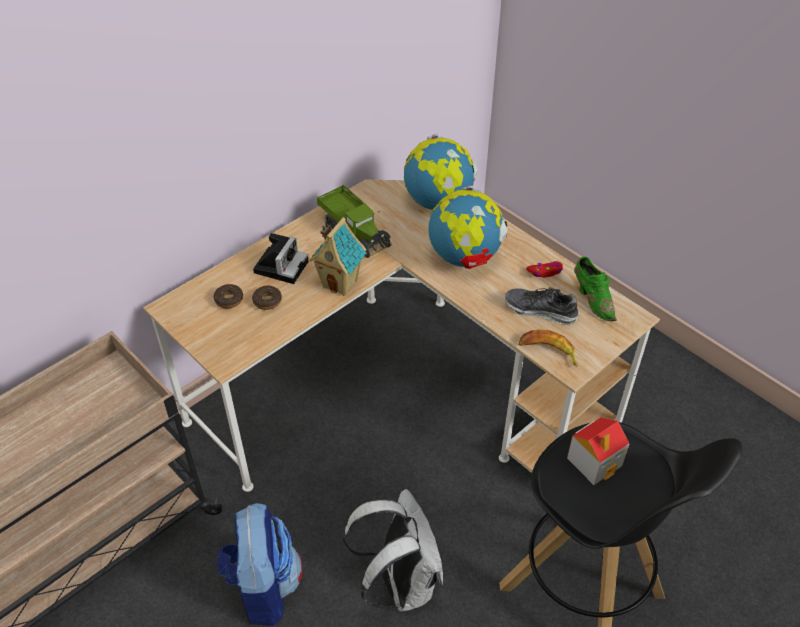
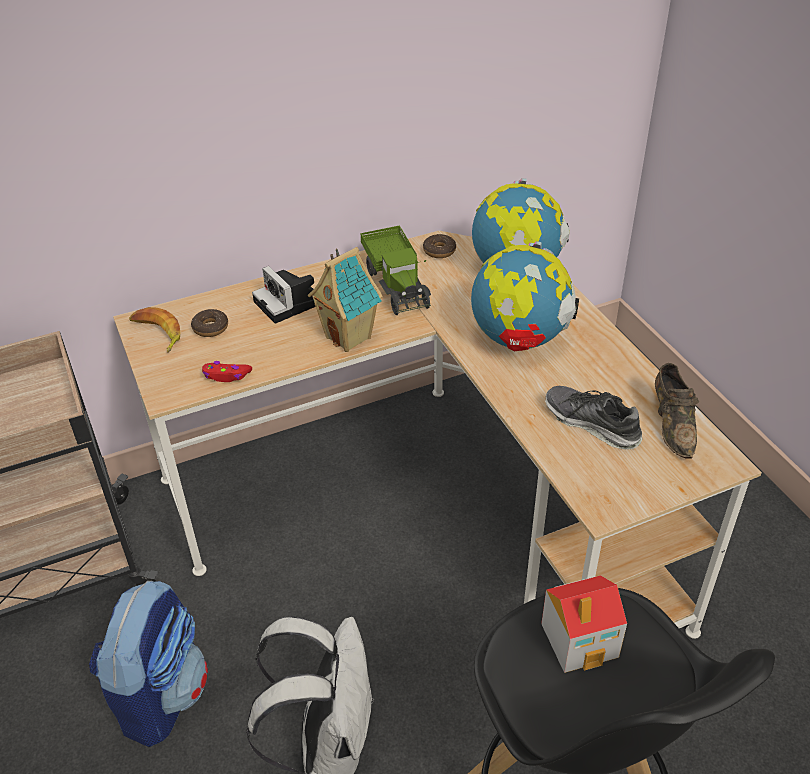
camera: 20 degrees right, 5 degrees down
(267, 301) = (253, 338): donut -> donut (439, 251)
(281, 265) = (290, 303): camera -> camera turned 105 degrees clockwise
(545, 272) = (620, 378): red game controller -> red game controller (226, 375)
(548, 351) = (579, 477): banana -> banana (157, 333)
(593, 299) = (672, 425): green shoe -> brown shoe

